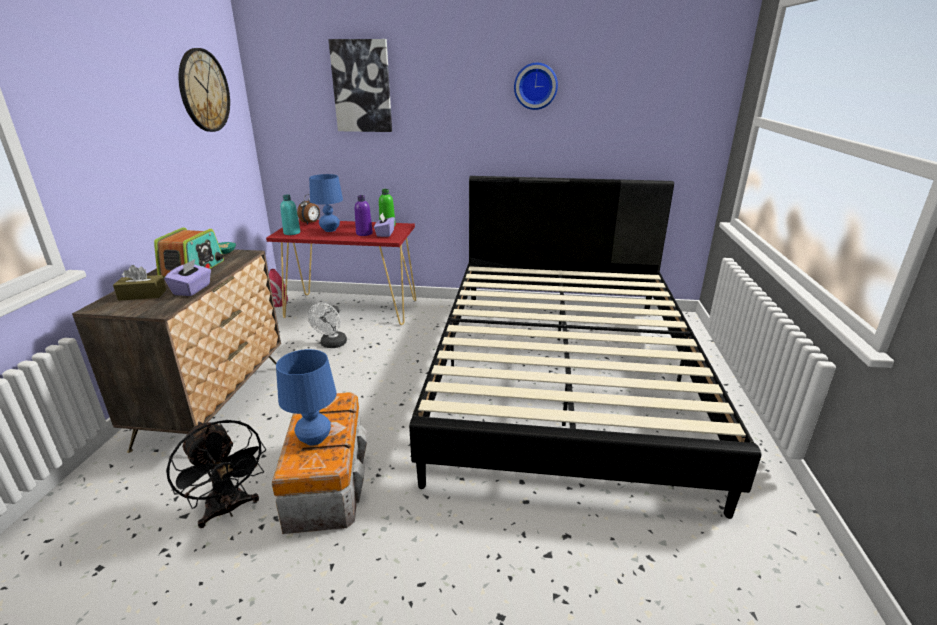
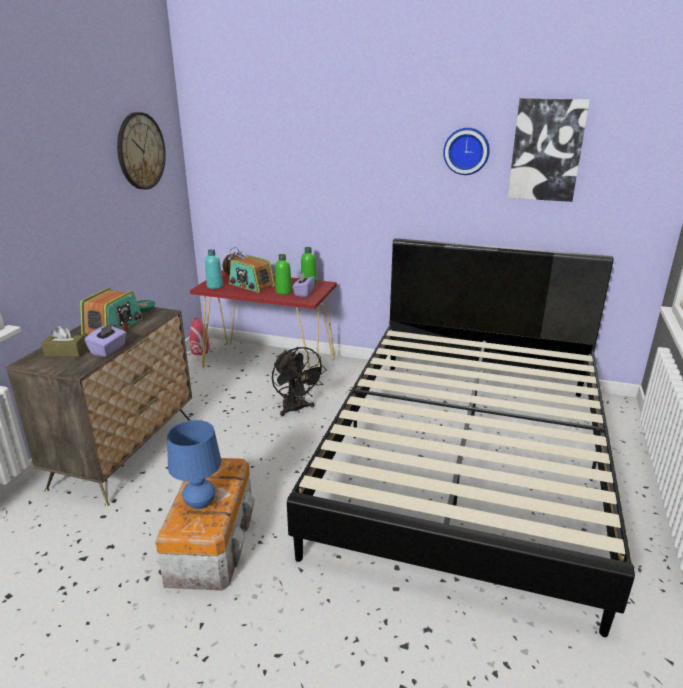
camera: 10 degrees right, 0 degrees up
(228, 510) = (121, 558): black fan -> black fan (296, 409)
(330, 230) = (251, 285): blue table lamp -> radio
(332, 345) = (242, 401): white fan -> none
(362, 86) = (291, 145): picture -> picture (546, 150)
(364, 233) = (283, 291): purple bottle -> green bottle

